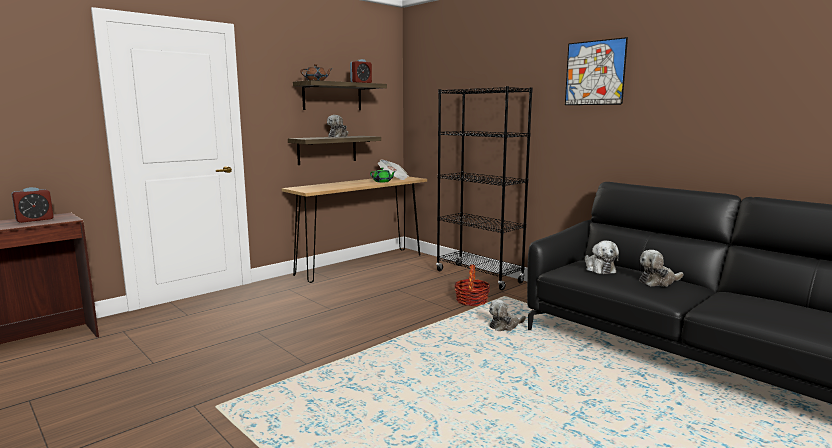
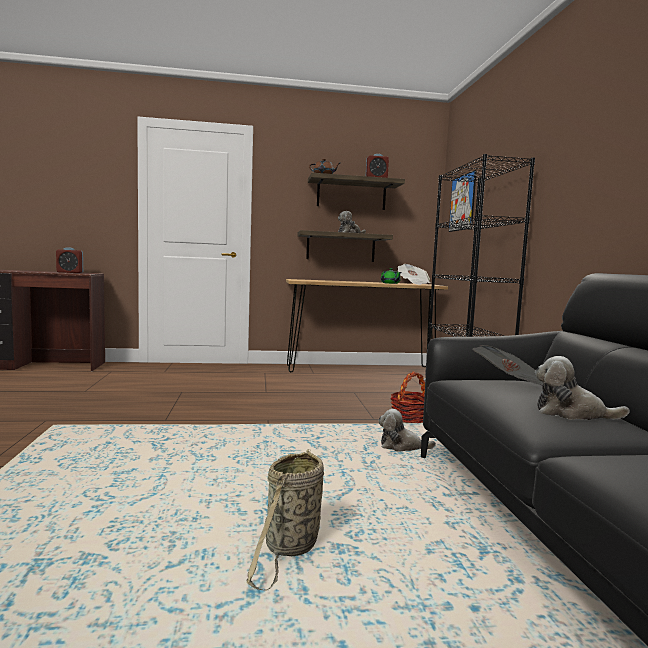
camera: 35 degrees right, 5 degrees down
(567, 415) = (290, 548): none -> basket
(595, 73) = (602, 119): picture -> picture (462, 202)
(599, 269) = (510, 386): plush toy -> newspaper

